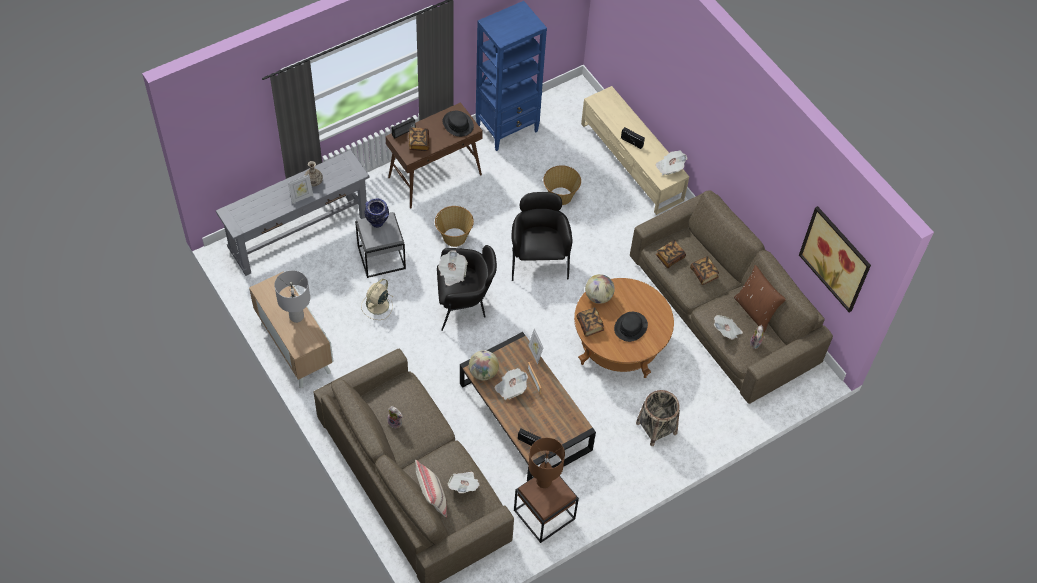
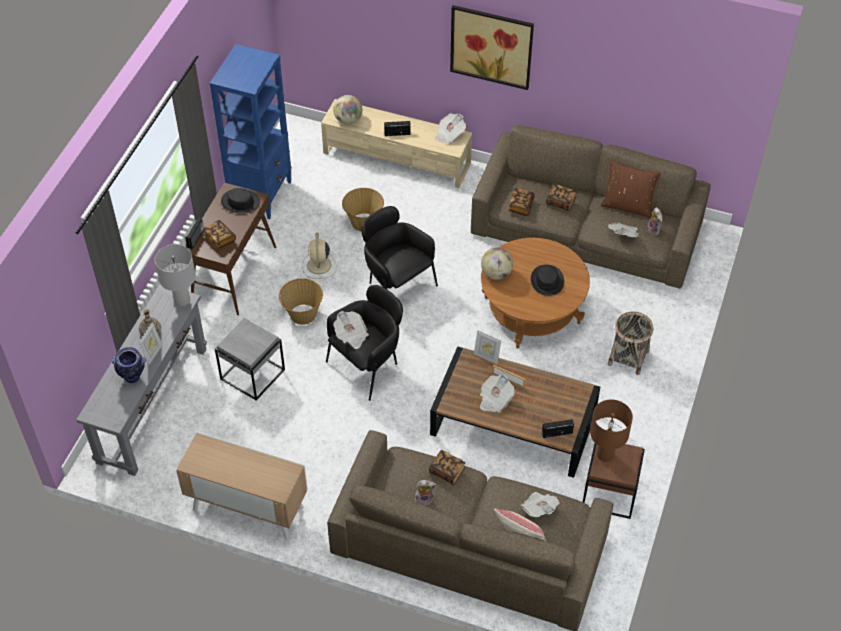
camera: 35 degrees left, 5 degrees down
(296, 317) = (250, 465): grey table lamp -> grey table lamp (182, 301)
(377, 223) = (239, 336): vase -> vase (133, 377)
(377, 306) = (289, 418): beige fan -> beige fan (319, 266)
(483, 372) = (458, 403): globe -> globe (348, 120)
(590, 325) = (512, 301): book -> book (447, 471)
(835, 258) = (691, 103): picture -> picture (491, 46)

